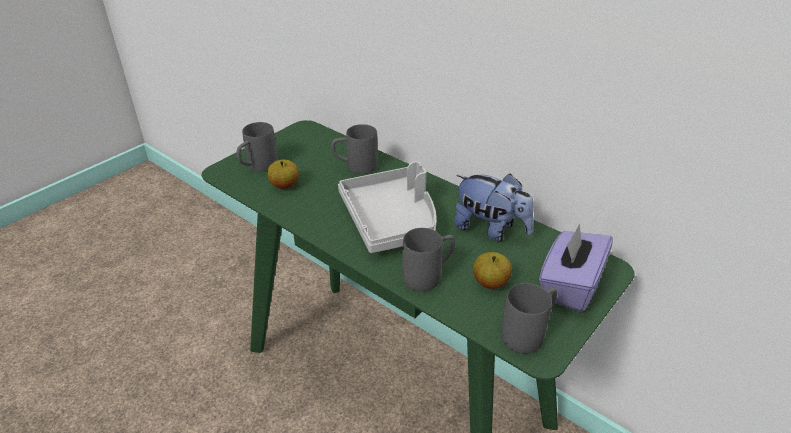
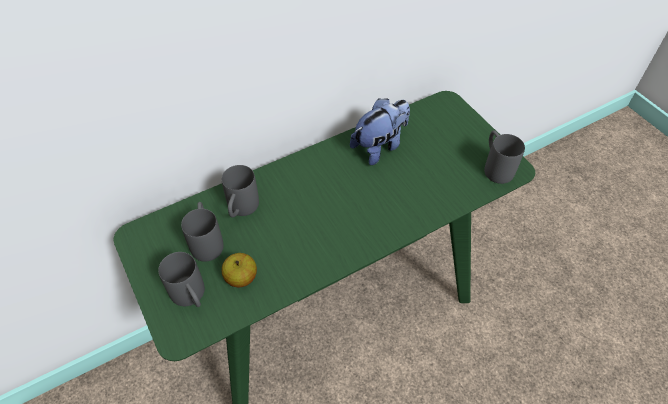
camera: 70 degrees left, 15 degrees up
(391, 220) = (339, 206): grey tray -> none
(429, 275) = (420, 202): grey mug -> grey mug (207, 241)
(490, 282) = (440, 168): apple -> none
(569, 285) = (457, 128): purple tissue box -> none

